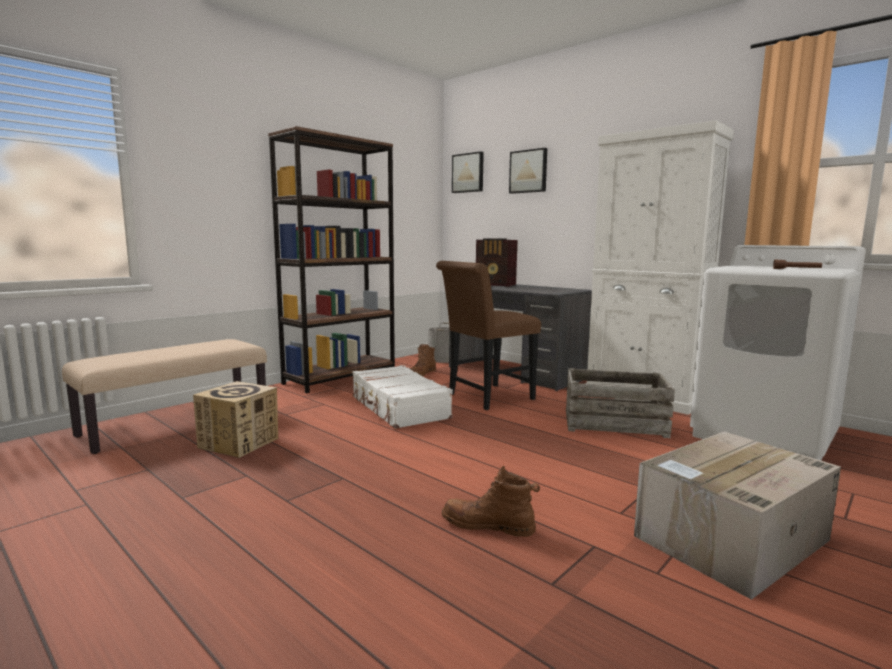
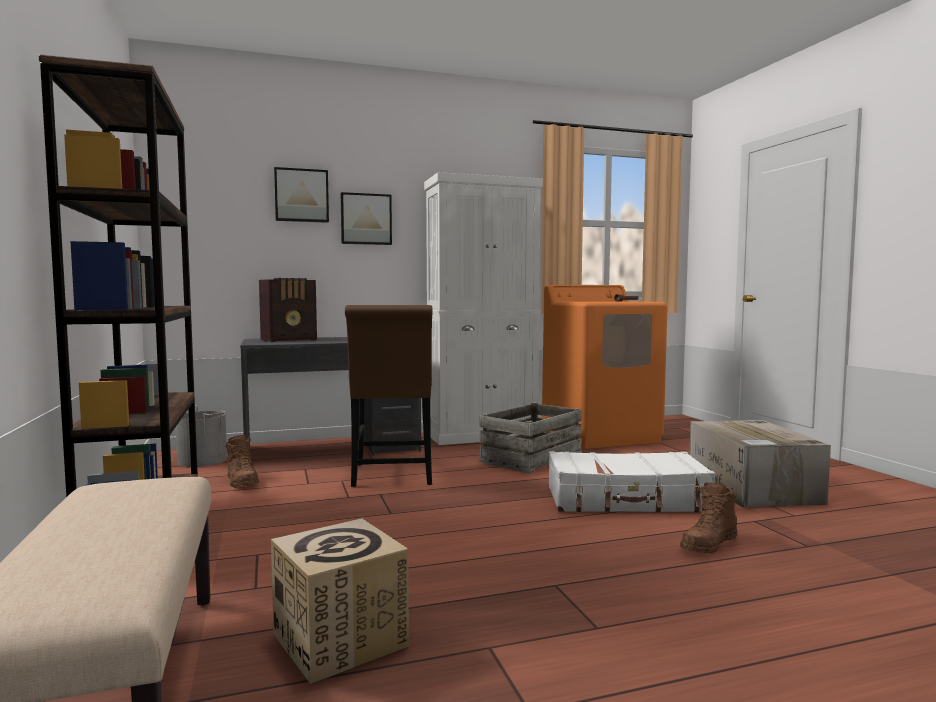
camera: 60 degrees left, 5 degrees down
(398, 408) = (356, 517): white suitcase -> white suitcase (626, 500)
(468, 173) = (193, 184): picture -> picture (366, 219)
(764, 435) = (601, 435): white washing machine -> orange washing machine

